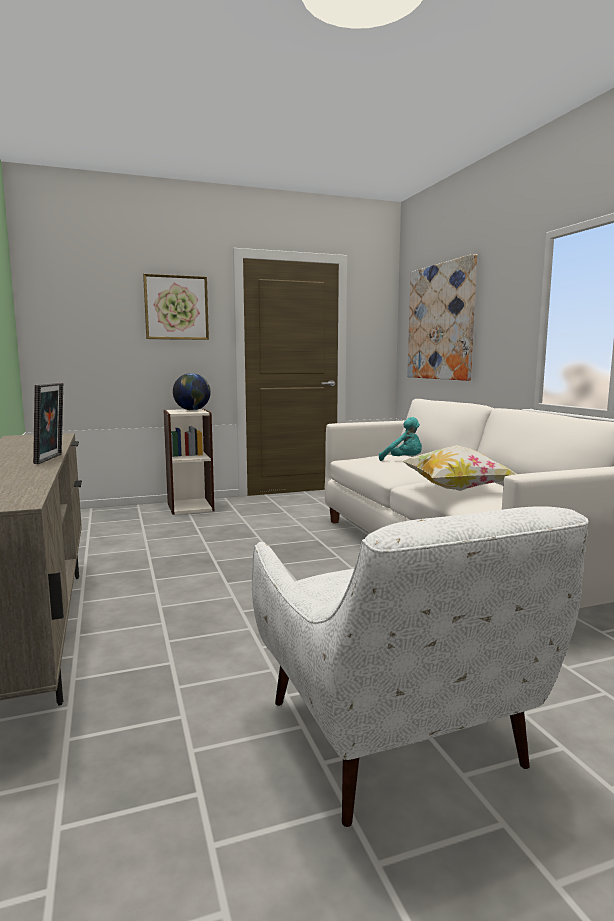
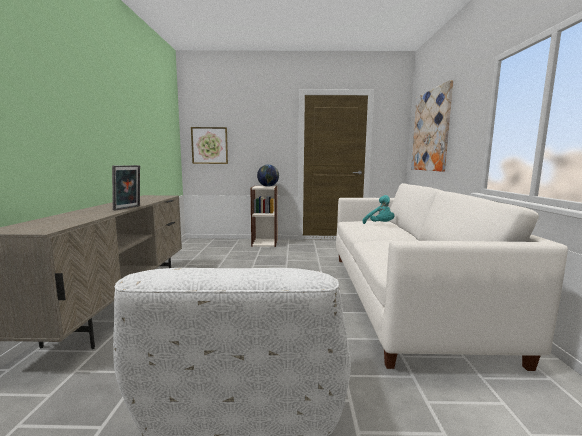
camera: 20 degrees right, 0 degrees up
(176, 307) = (264, 126): picture -> picture (209, 145)
(455, 489) = (387, 248): pillow -> none

